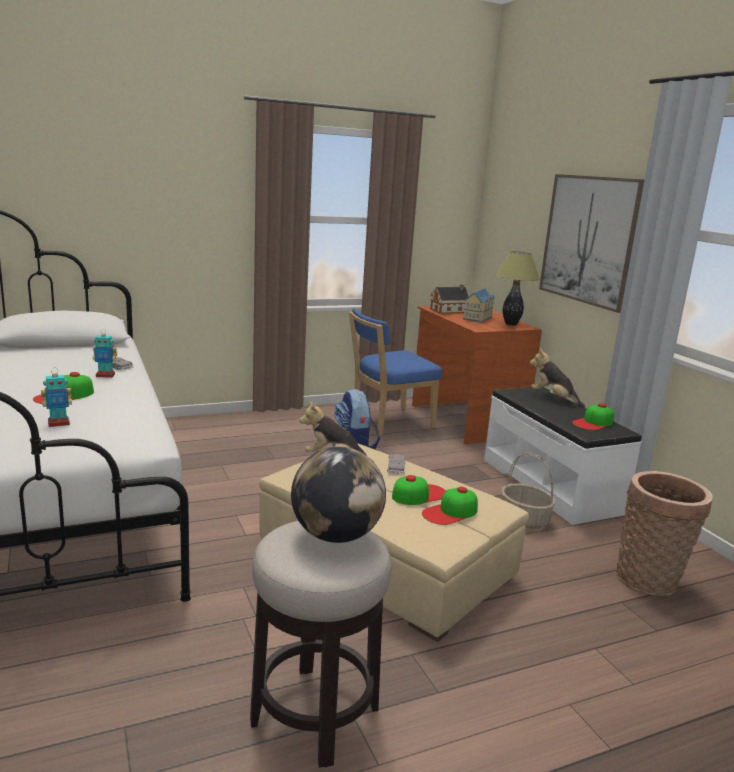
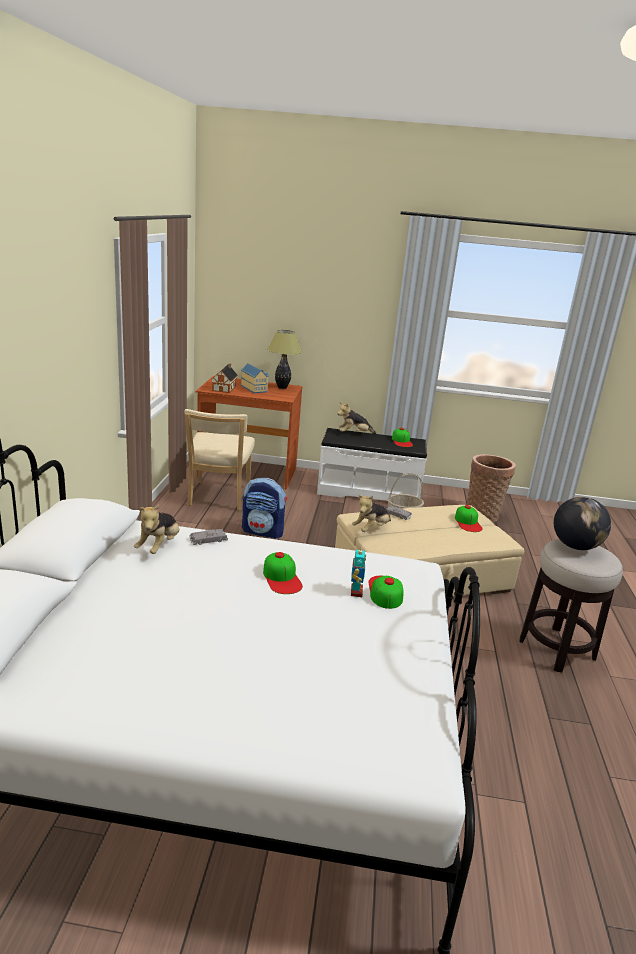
camera: 60 degrees left, 5 degrees up
(87, 357) = (159, 546): none -> plush toy
(105, 375) = (234, 550): toy robot -> none
(388, 422) = (218, 498): blue chair -> beige chair
(419, 494) = (441, 522): cap -> cap (385, 591)
(589, 240) = (342, 317): picture -> none

